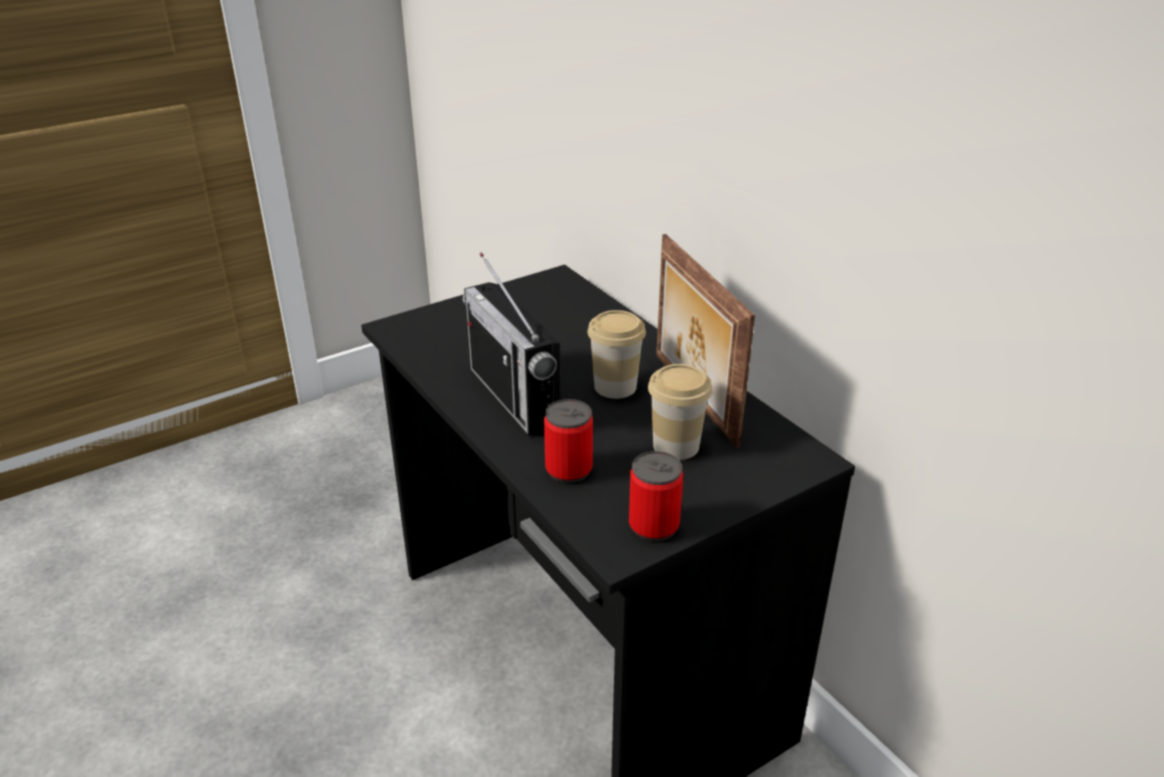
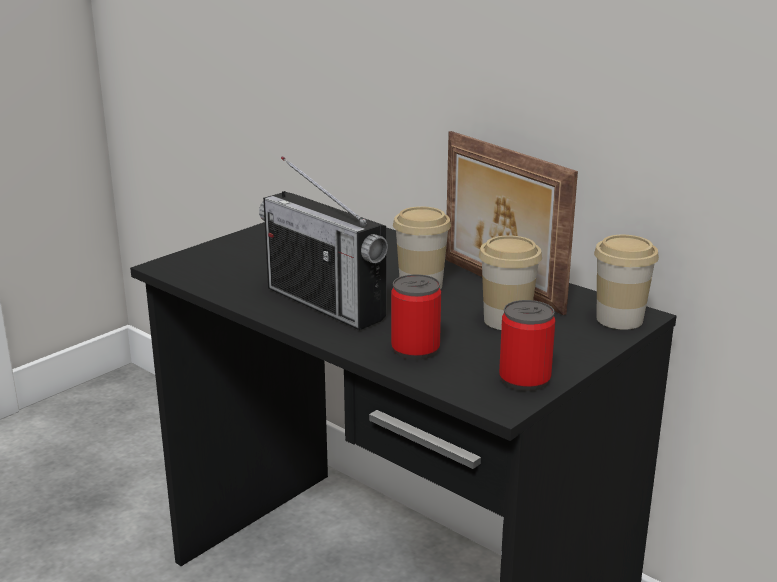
camera: 15 degrees left, 10 degrees down
(791, 462) = (619, 319): none -> cup

